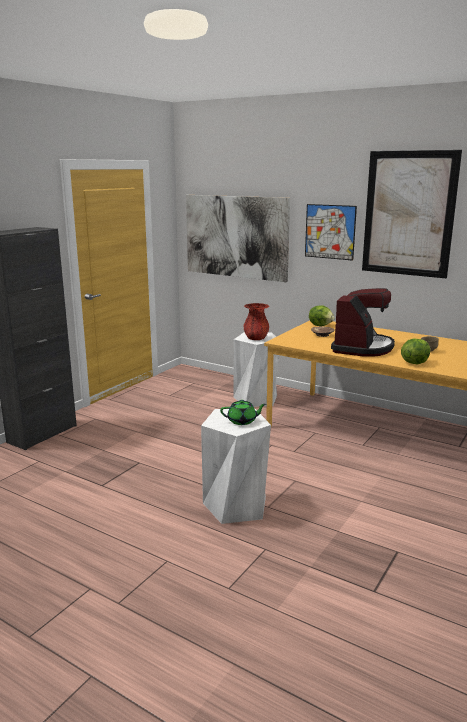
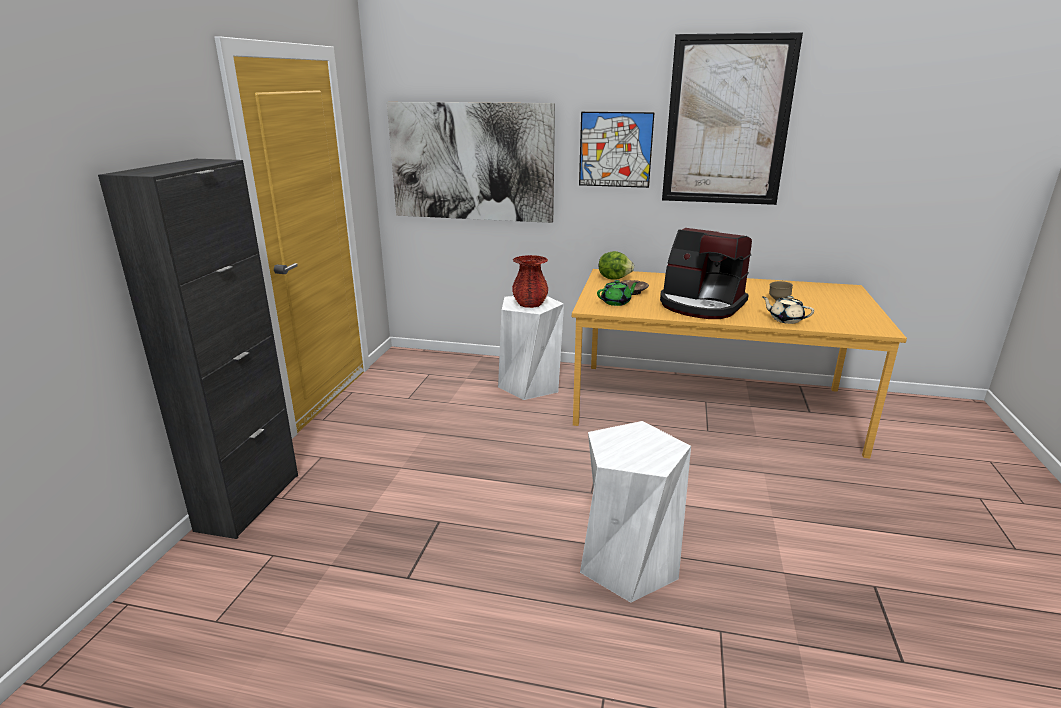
camera: 20 degrees left, 5 degrees up
(242, 421) = (648, 447): green teapot -> green teapot (616, 302)
(362, 347) = (701, 305): coffee machine -> coffee machine turned 120 degrees clockwise
(414, 362) = (785, 320): lettuce -> beige teapot

